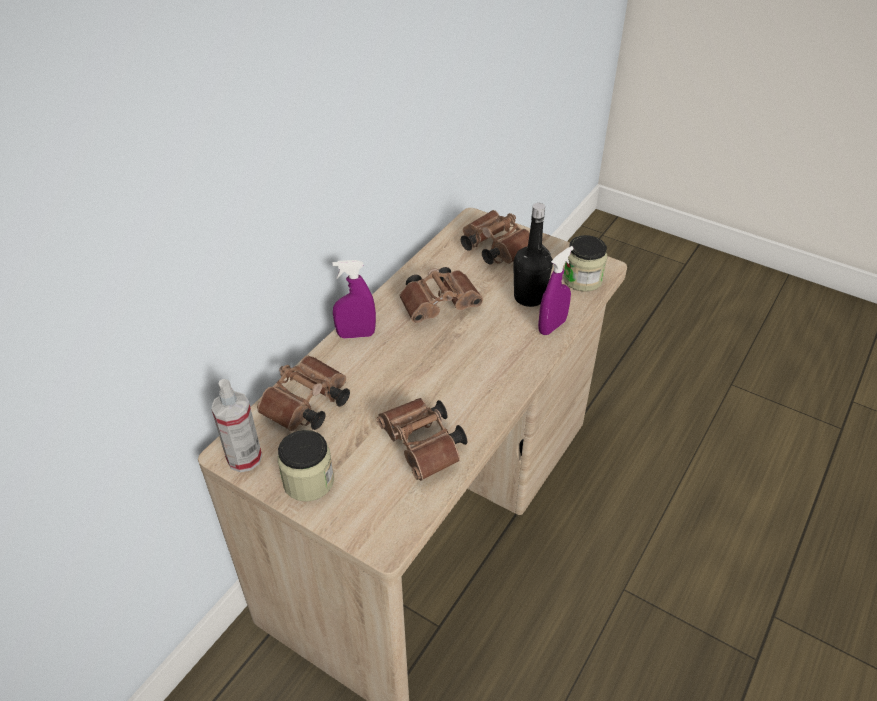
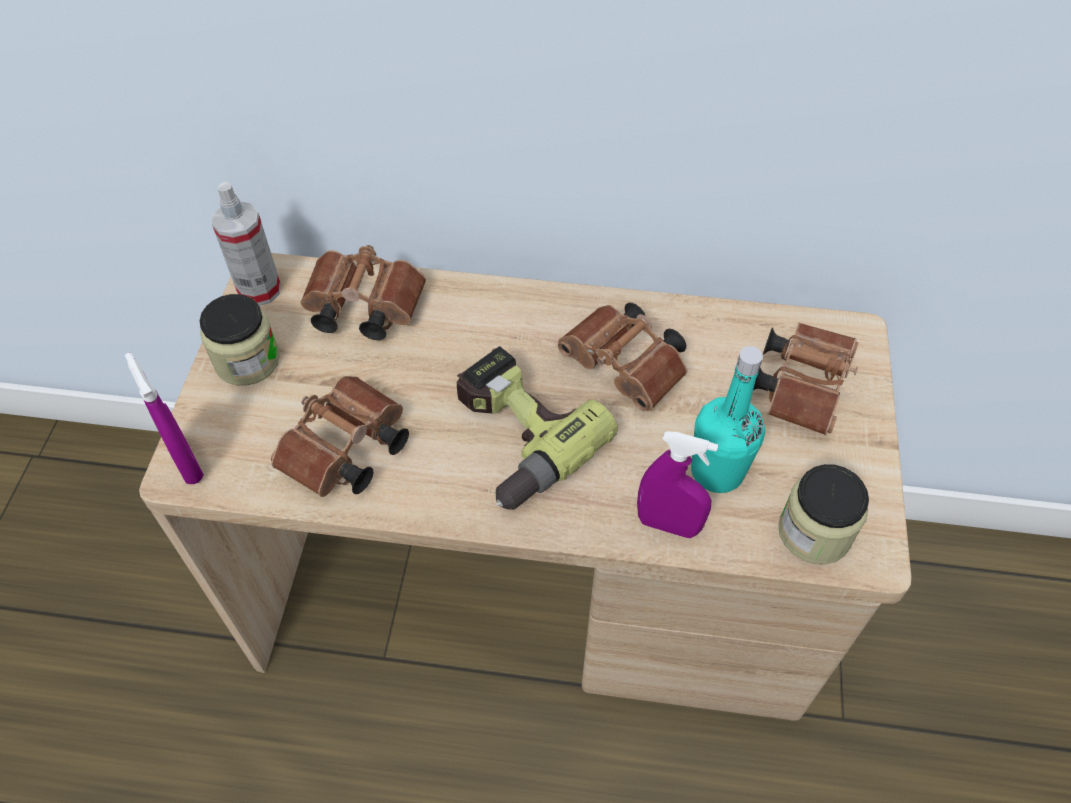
camera: 65 degrees right, 10 degrees up
(356, 335) = (512, 302): purple spray bottle -> purple spray bottle (187, 464)
(461, 367) = (514, 440): none -> power drill
(529, 297) = (717, 471): black bottle -> turquoise bottle

